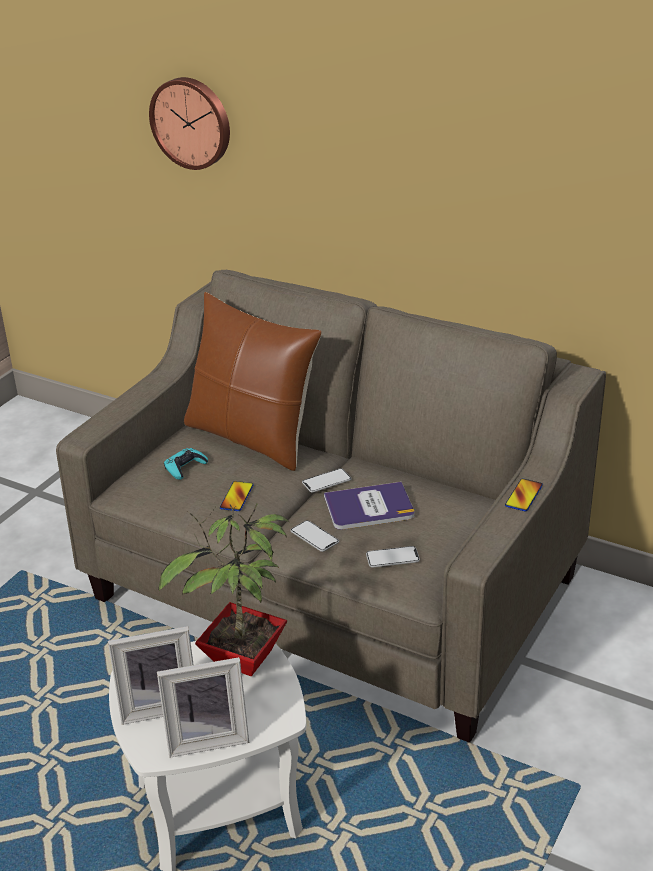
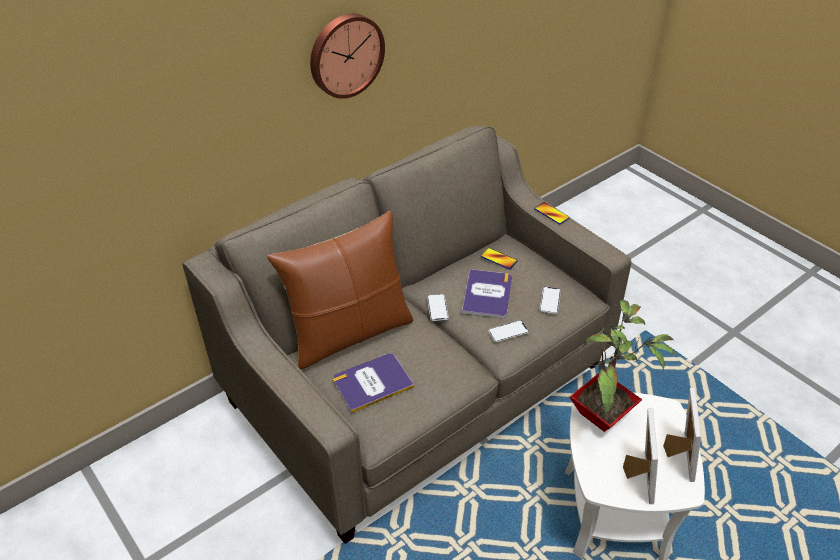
camera: 70 degrees left, 10 degrees up
(185, 467) = (372, 383): turquoise game controller -> book
(192, 122) = (122, 128): wall clock -> wall clock (345, 54)
(237, 497) = (434, 361): phone -> phone (498, 259)

